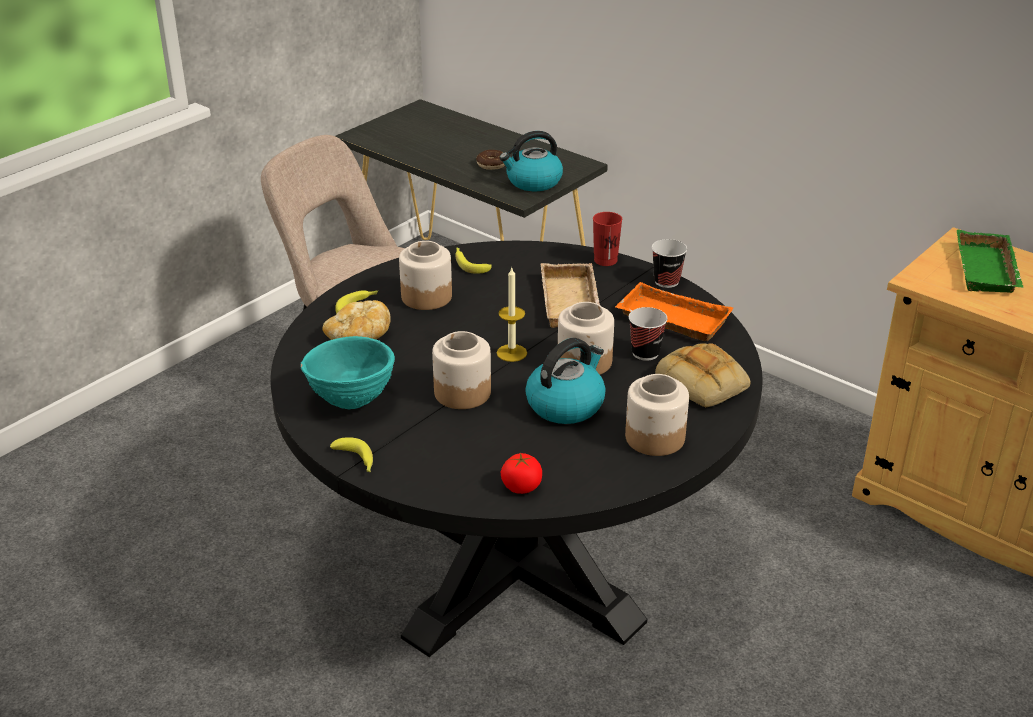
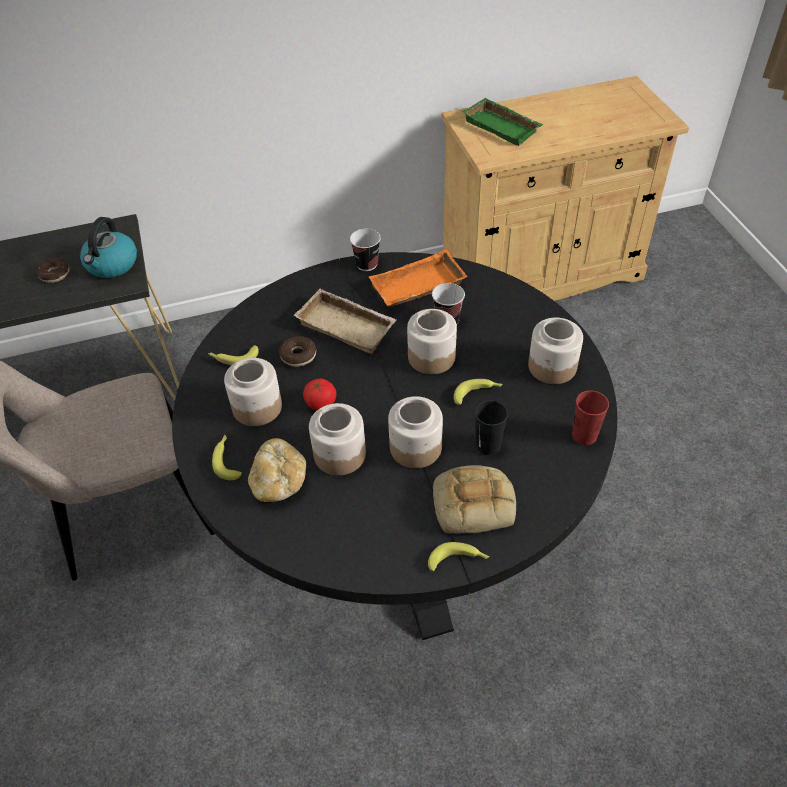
camera: 55 degrees left, 15 degrees up
(351, 401) = (370, 527): turquoise bowl -> none
(415, 356) = (339, 454): none -> jar
(506, 292) = (298, 355): none -> donut
(506, 432) = (488, 445): none -> black cup
(511, 353) = (385, 392): candle -> none
(522, 486) = (561, 467): tomato -> tomato (321, 403)
(566, 404) = (477, 394): kettle -> banana
(605, 260) = (307, 280): red cup -> red cup (584, 435)
(704, 383) = (507, 310): bread -> bread (474, 503)

